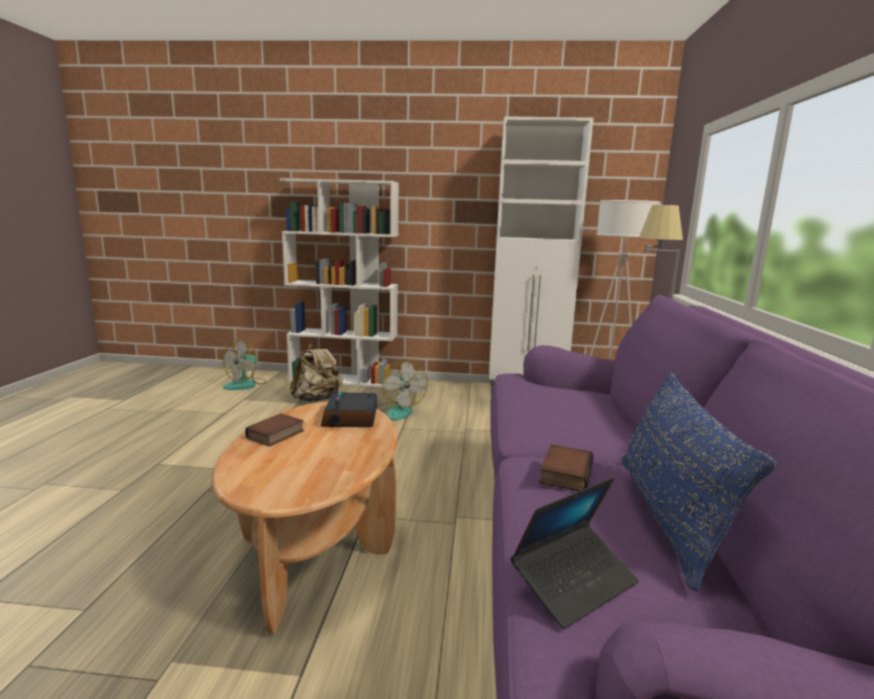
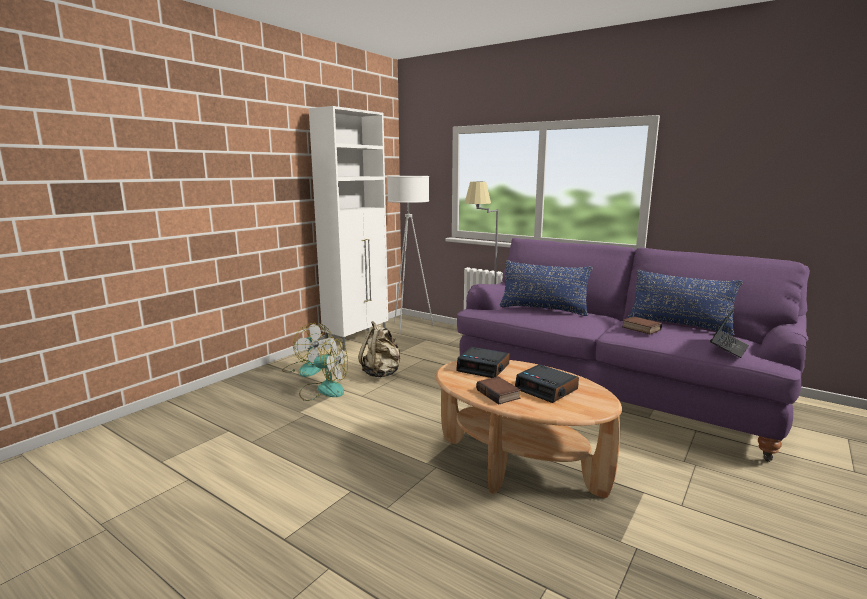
camera: 60 degrees left, 0 degrees up
(246, 384) = (108, 454): fan -> fan (307, 368)
(306, 457) = (547, 389): none -> alarm clock
(317, 399) = (238, 419): beige backpack -> beige backpack (381, 373)
(344, 380) = (204, 395): white bookcase -> none
(561, 401) = (543, 310): none -> blue pillow
(574, 582) = (728, 348): laptop -> laptop turned 45 degrees clockwise

